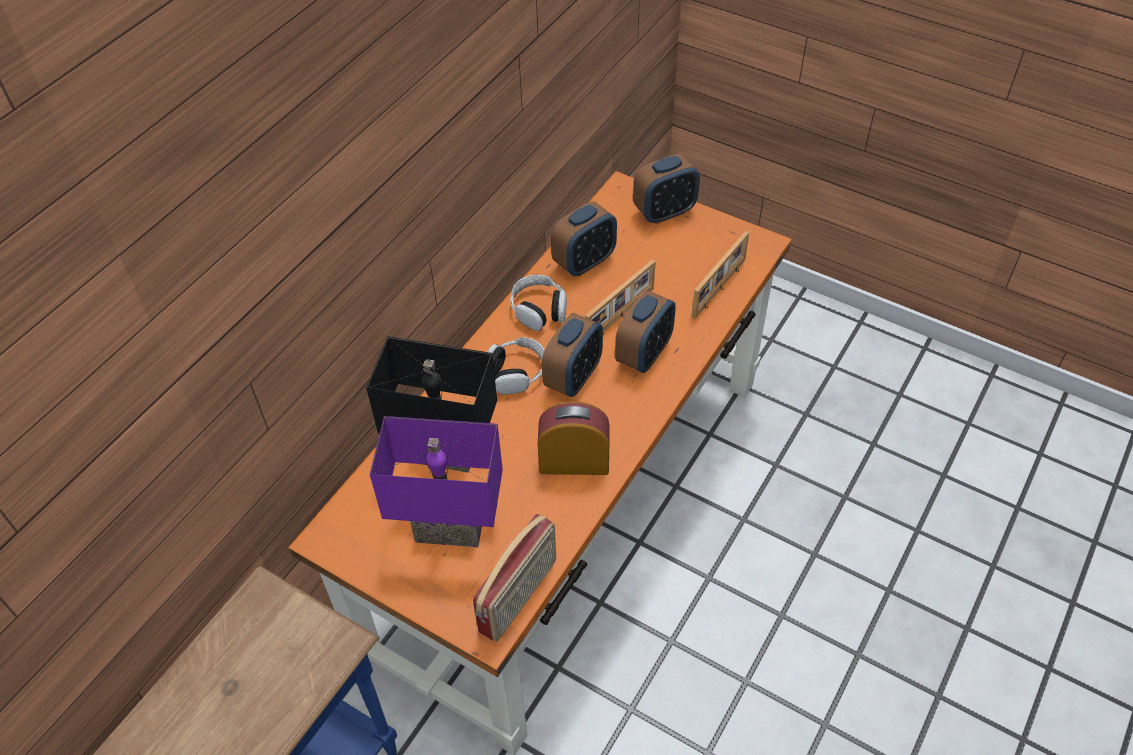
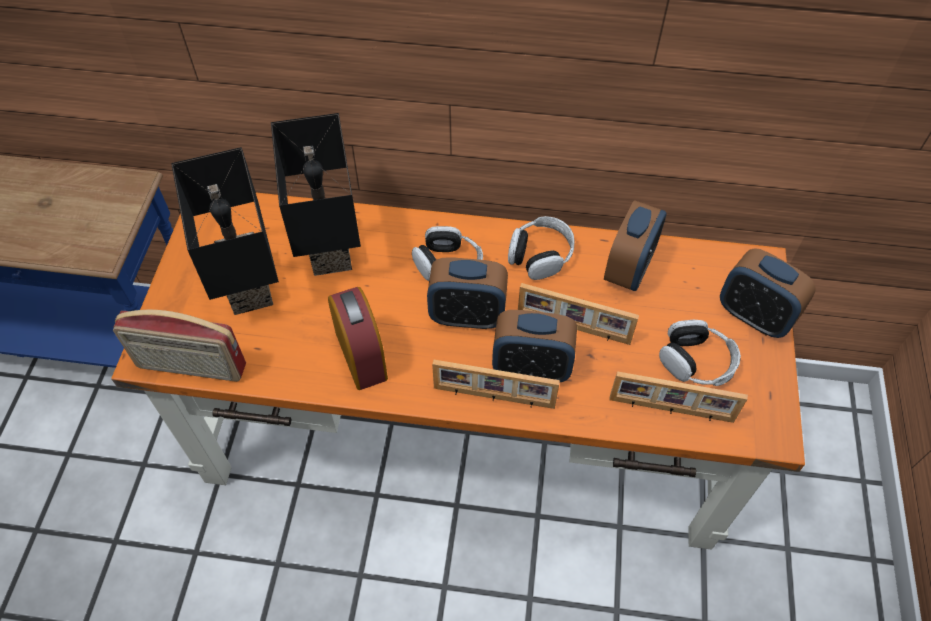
camera: 65 degrees right, 5 degrees up
(451, 524) = (252, 285): purple table lamp -> black table lamp
(584, 262) = (629, 269): alarm clock -> alarm clock turned 90 degrees counterclockwise
(659, 386) = (493, 398): none -> picture frame
(687, 258) = (696, 361): none -> headphones

